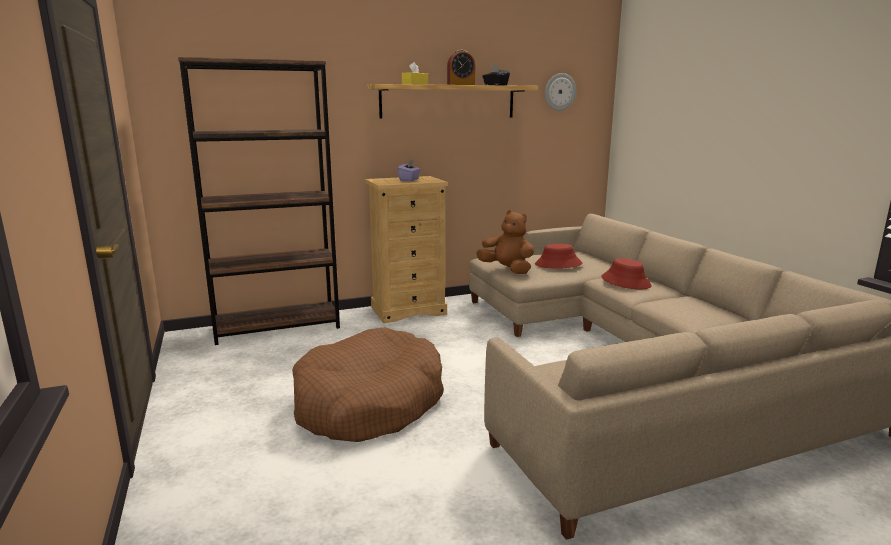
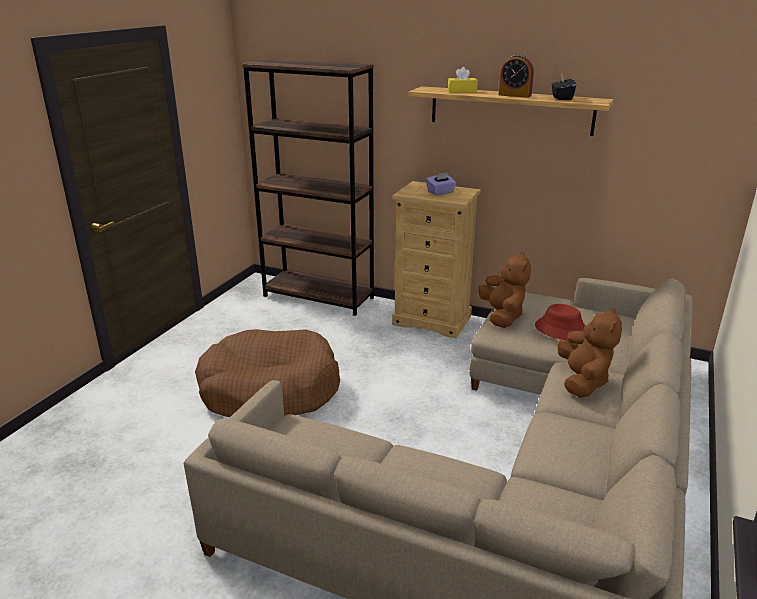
camera: 45 degrees right, 10 degrees up
(559, 92) = (671, 109): wall clock -> none
(626, 282) = (582, 381): red hat -> brown plush toy

